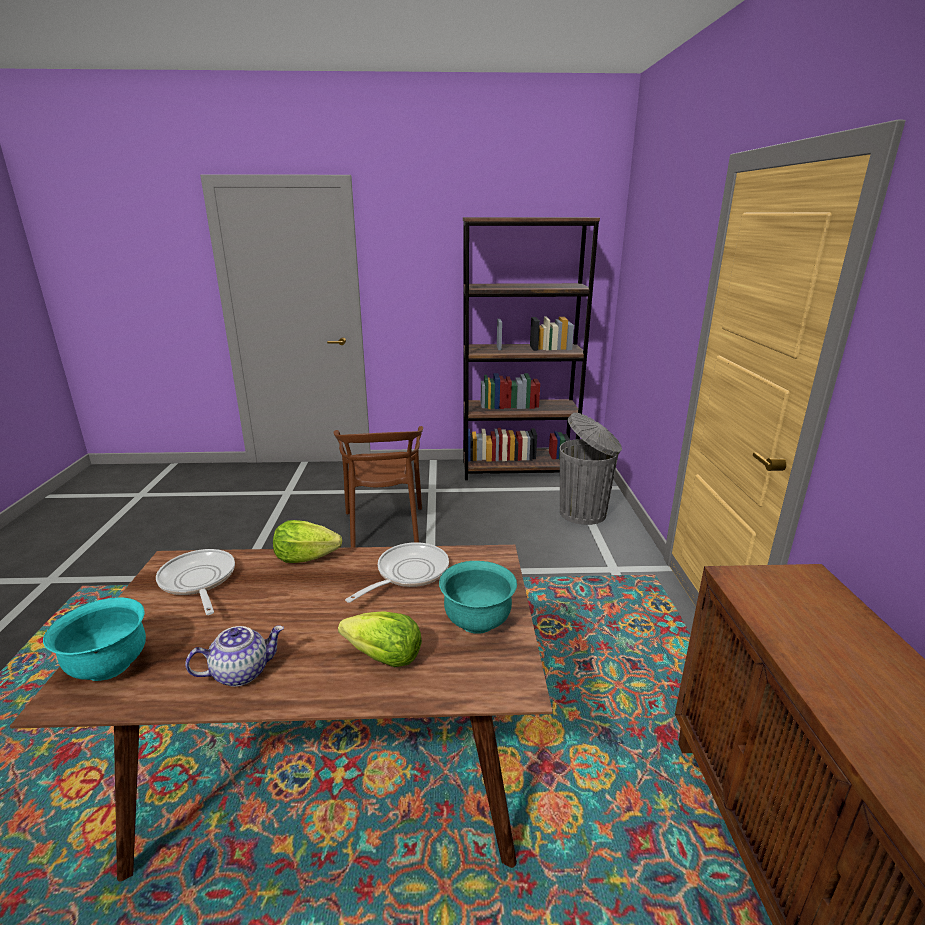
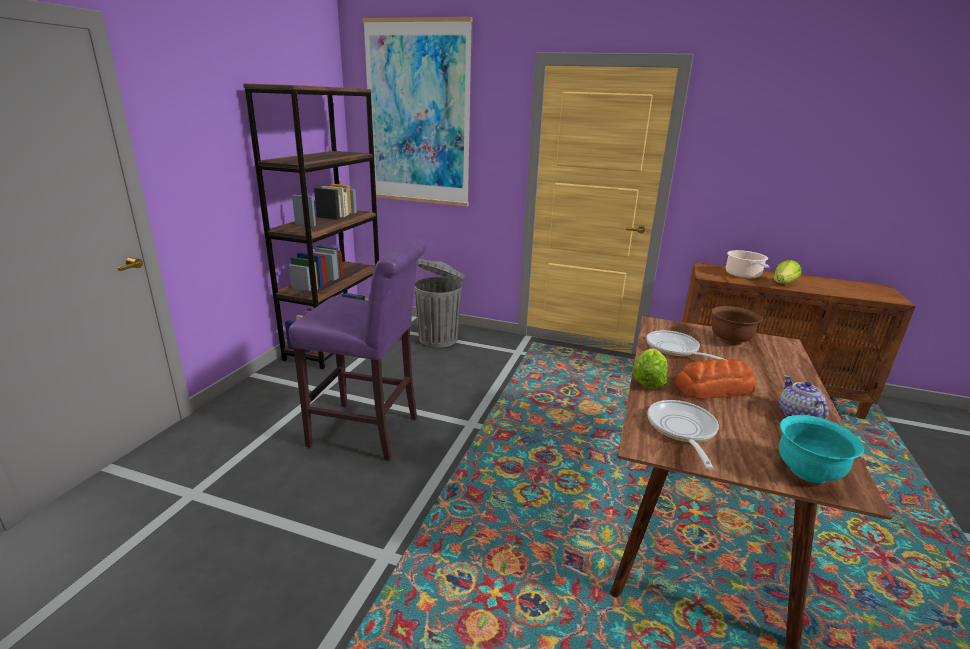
camera: 70 degrees left, 0 degrees up
(198, 581) = (682, 430): frying pan -> frying pan turned 105 degrees clockwise
(301, 604) = (715, 389): none -> bread
(384, 527) = (370, 432): brown chair -> purple stool
(384, 657) = (770, 369): lettuce -> lettuce (783, 284)
(477, 621) = (730, 340): turquoise bowl -> brown bowl
(651, 247) = (418, 115): none -> picture
(820, 624) = (743, 275): none -> cooking pot

